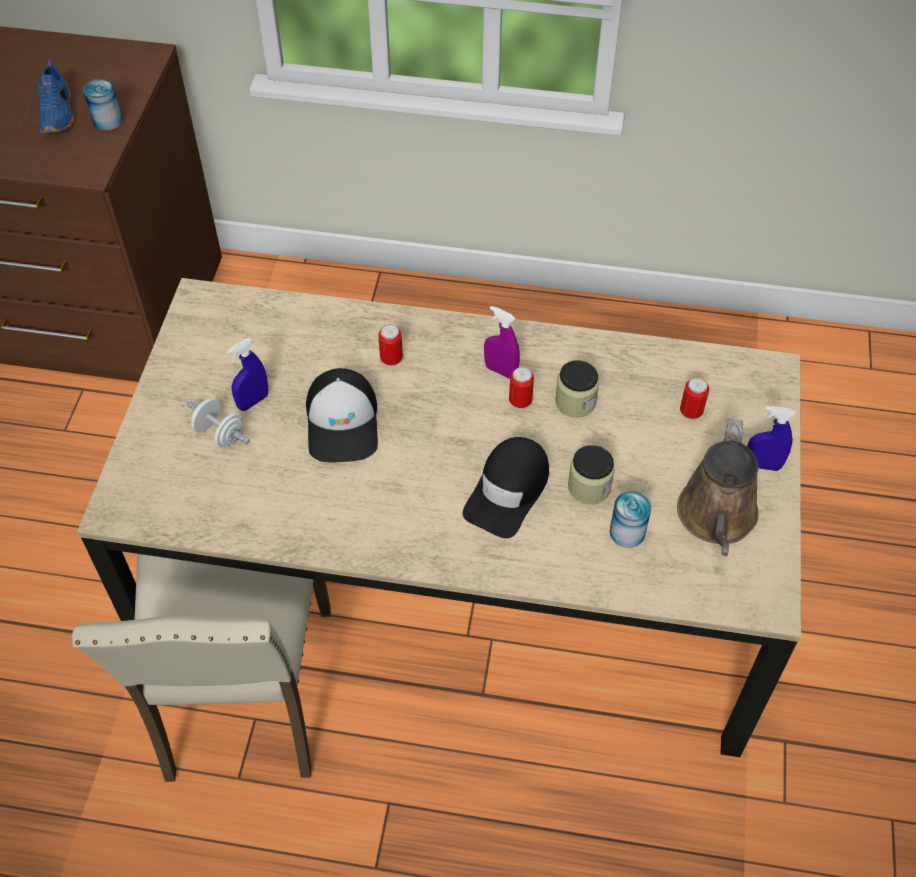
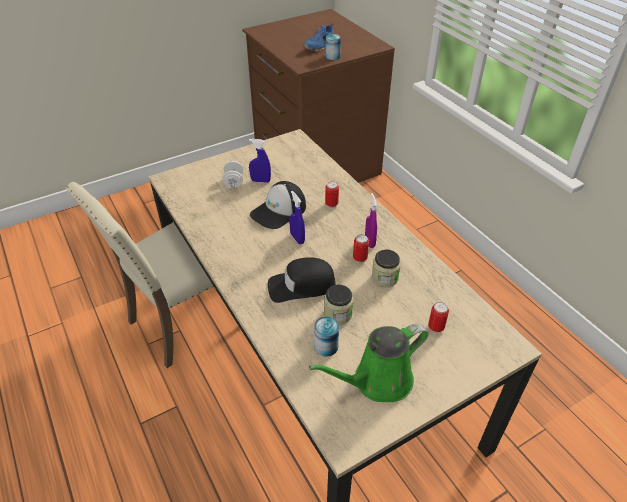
camera: 50 degrees right, 10 degrees down
(716, 518) = (377, 381): brown watering can -> green watering can
(762, 465) = (439, 381): blue spray bottle -> blue spray bottle (297, 238)

